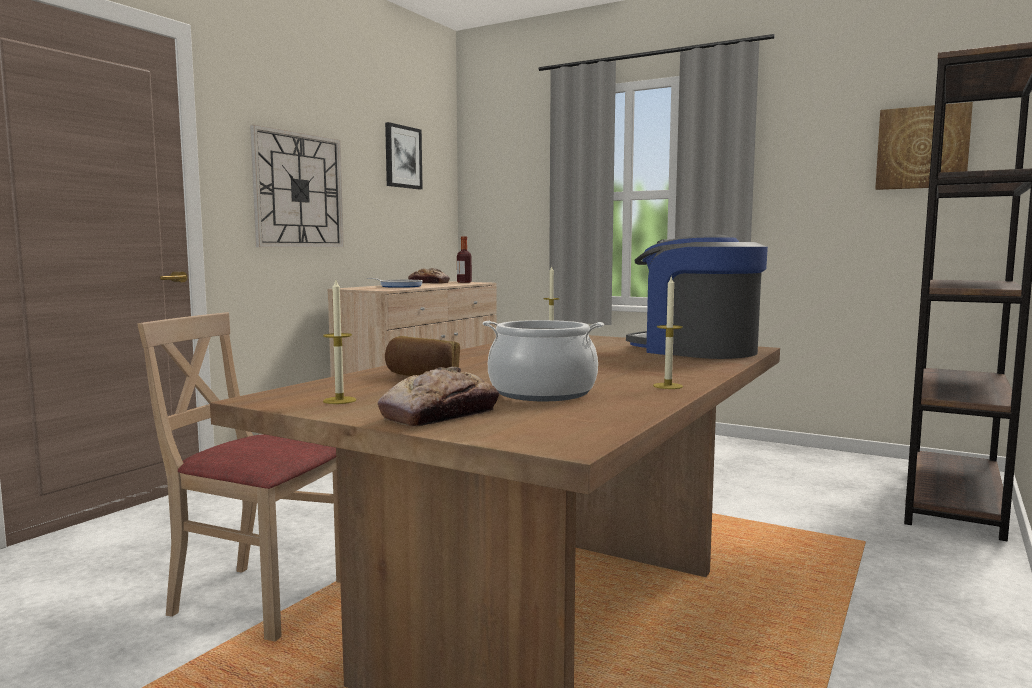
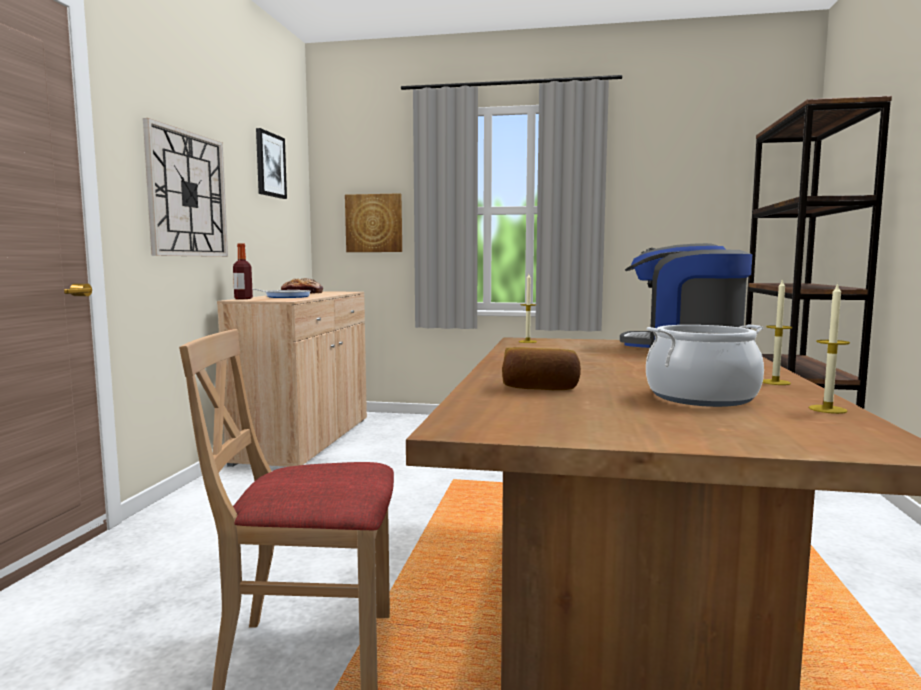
camera: 20 degrees left, 0 degrees up
(339, 400) = (545, 423): candle -> candle (827, 409)
(440, 414) = (691, 429): bread -> none
(464, 282) = (333, 292): bottle -> bottle (243, 298)
(922, 148) = (736, 177): picture -> picture (374, 223)

